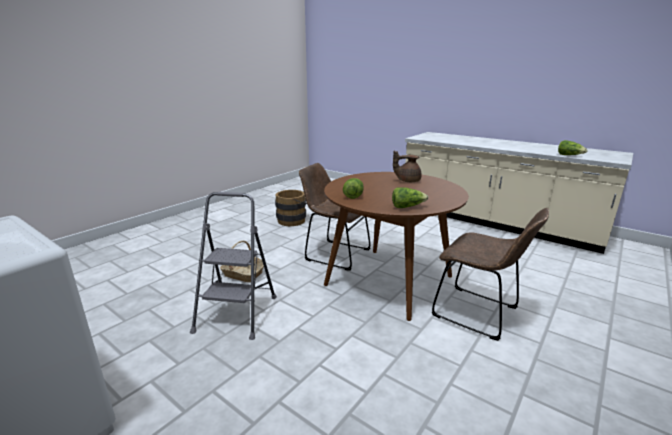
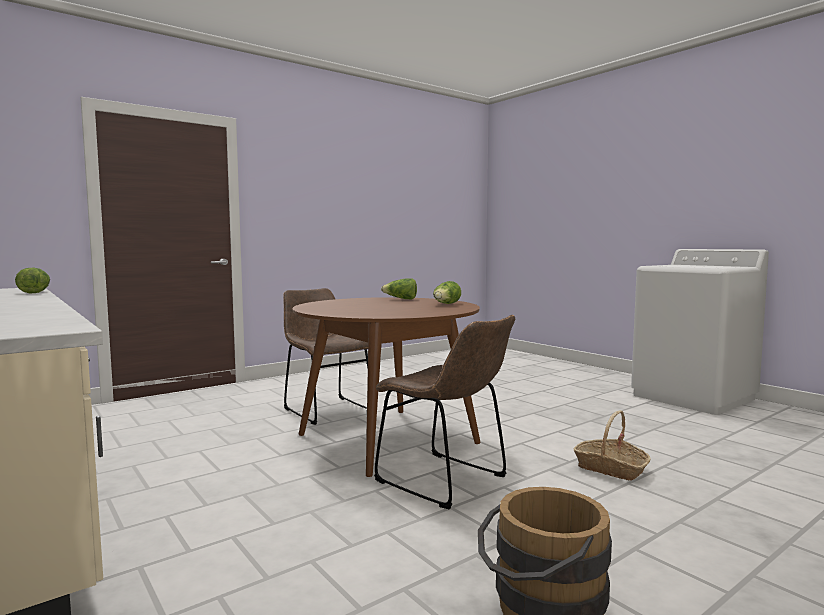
camera: 165 degrees left, 15 degrees down
(237, 311) = (588, 432): grey step ladder -> none
(407, 181) = (349, 309): brown teapot -> none

